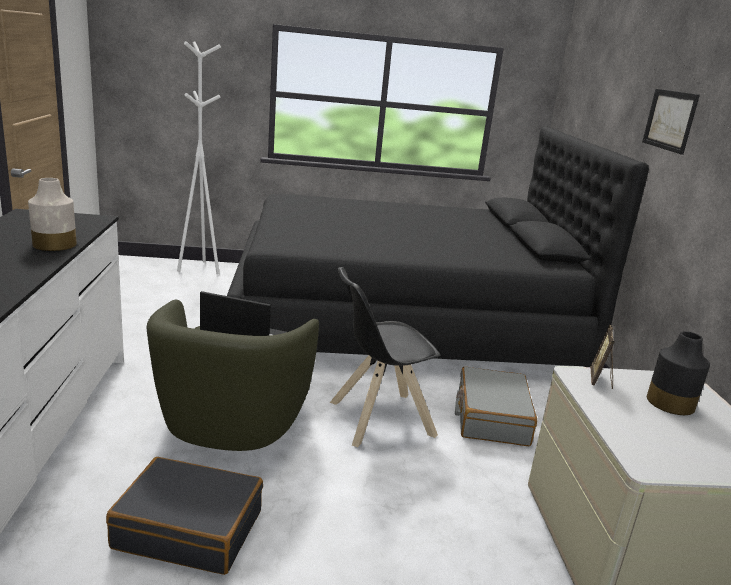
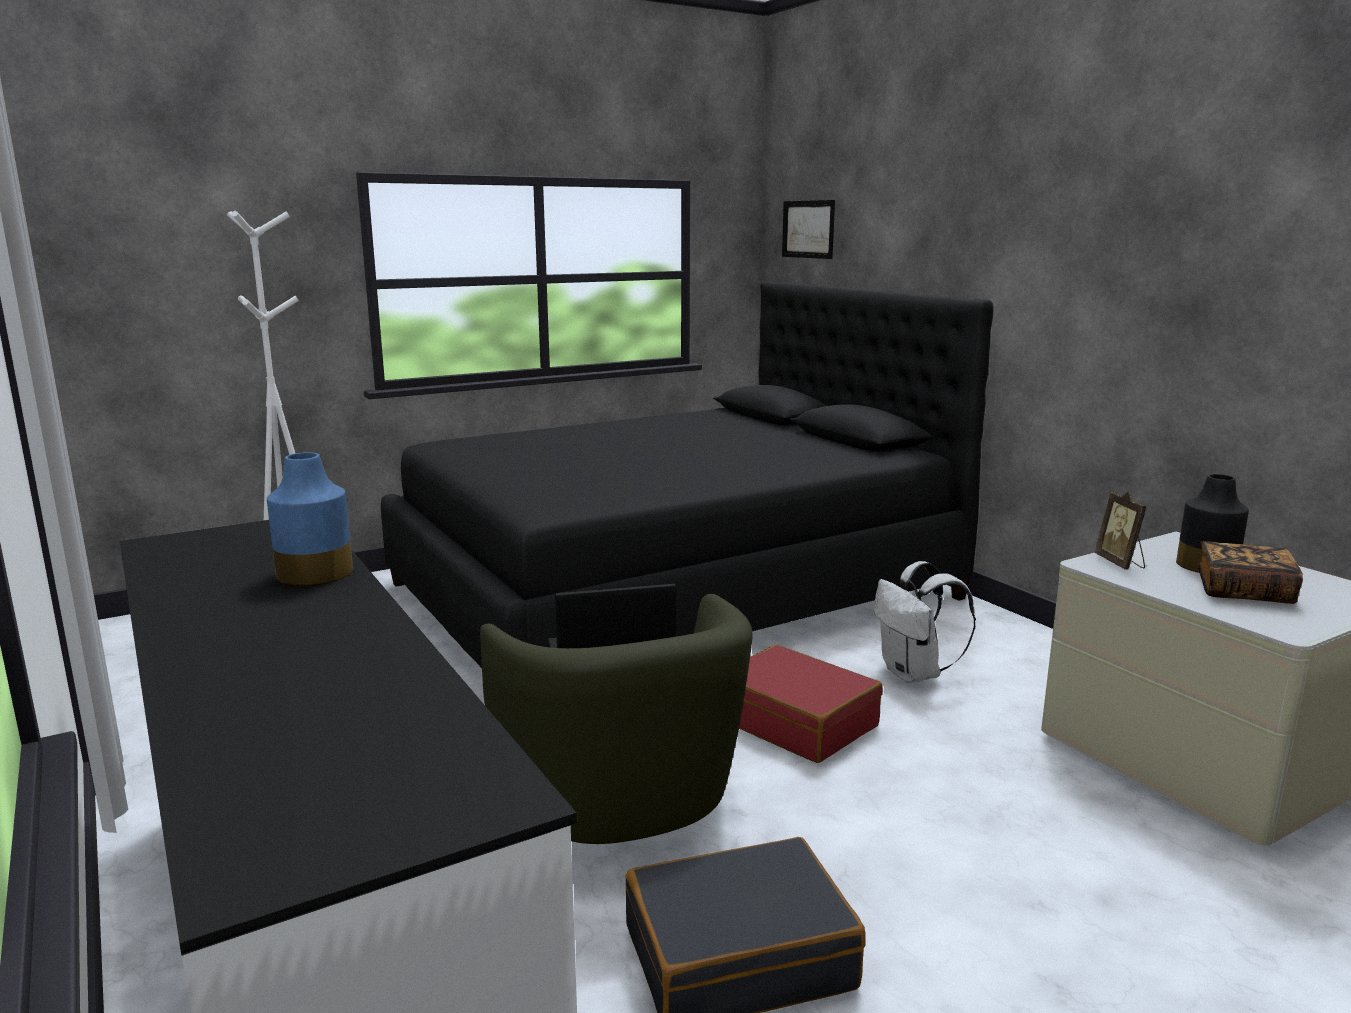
camera: 25 degrees left, 5 degrees down
(54, 244) = (314, 573): beige vase -> blue vase
(378, 419) = (795, 722): black chair -> red suitcase
(491, 418) = (914, 674): grey suitcase -> white backpack
(664, 429) = (1243, 592): none -> book
(670, 120) = (1005, 243): picture -> picture (808, 229)

